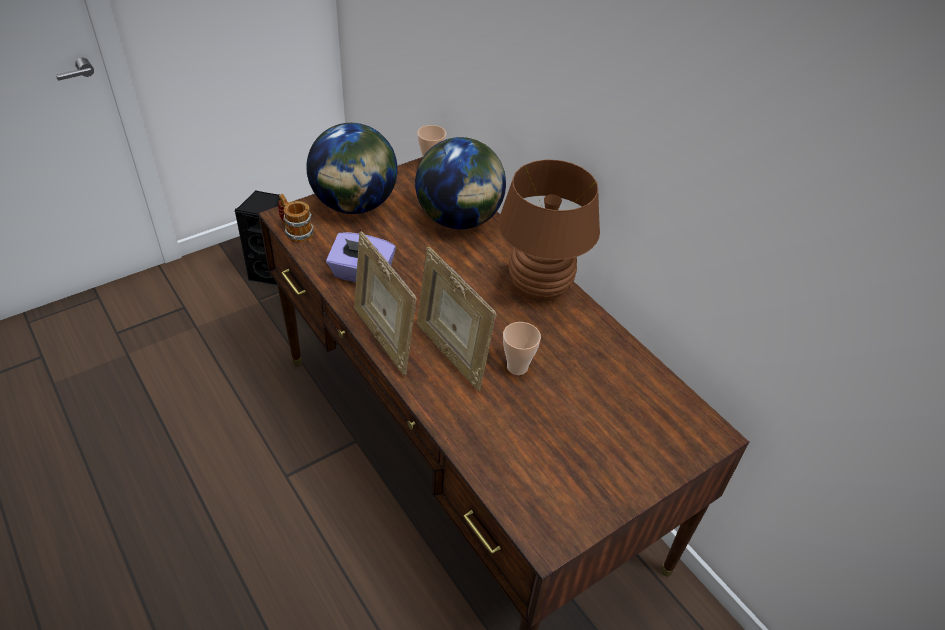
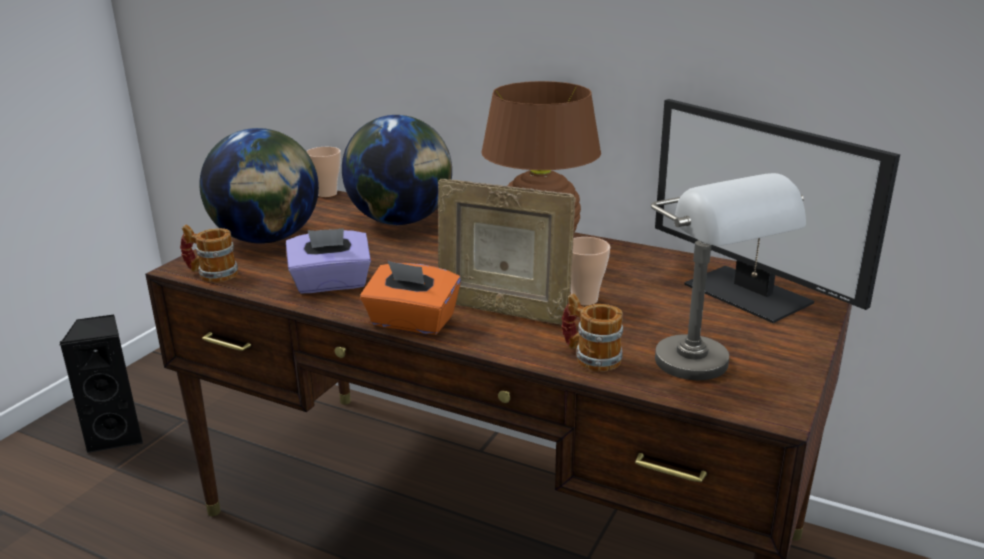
camera: 25 degrees left, 20 degrees down
(384, 338) = (412, 322): picture frame -> orange tissue box
(470, 428) = (590, 357): none -> mug
(537, 483) = (709, 373): none -> grey table lamp
(647, 416) = (750, 293): none -> monitor

